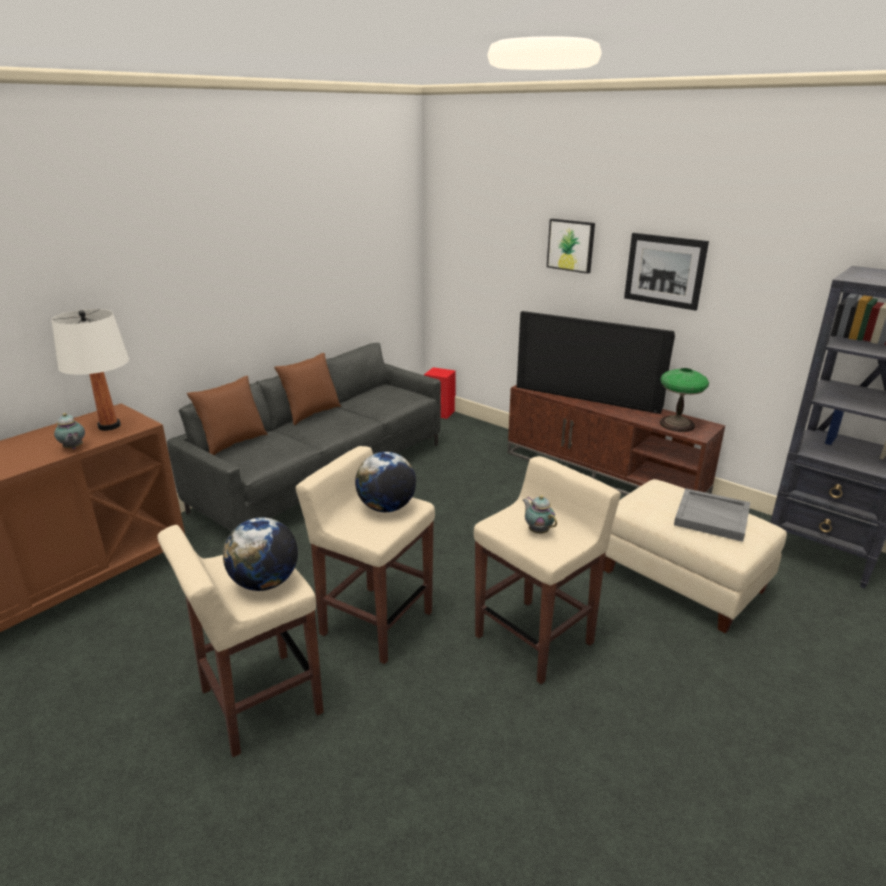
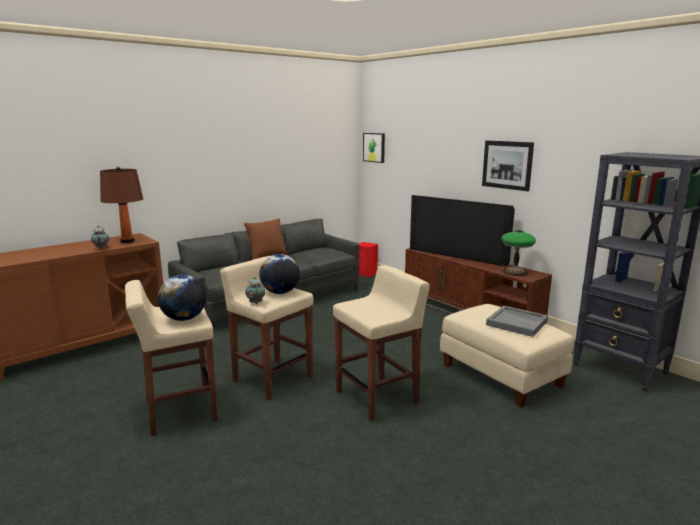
camera: 10 degrees right, 10 degrees down
(109, 426) = (127, 241): white table lamp -> brown table lamp
(233, 443) = (209, 268): brown pillow -> none
(537, 531) = (373, 309): teapot -> teapot (255, 302)
(571, 245) = (448, 151): picture -> picture (374, 147)

